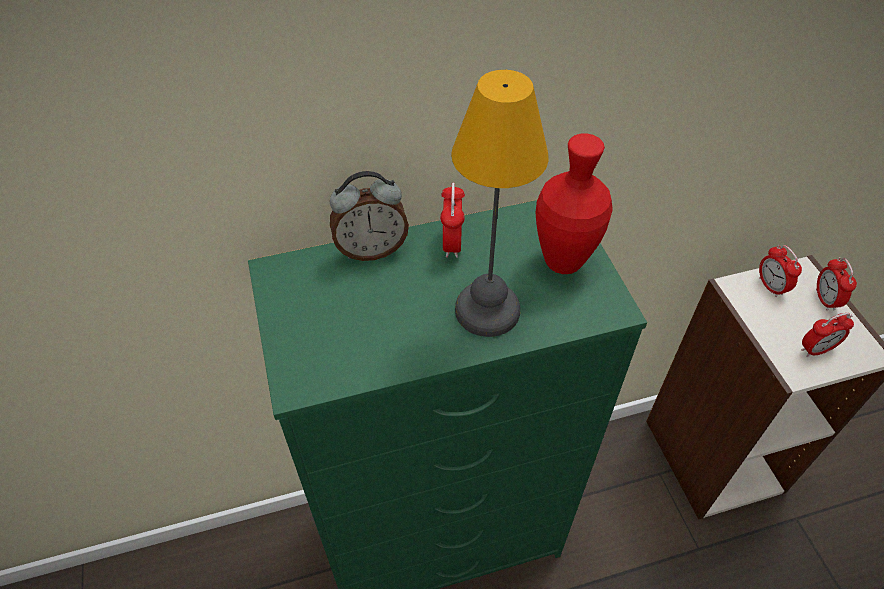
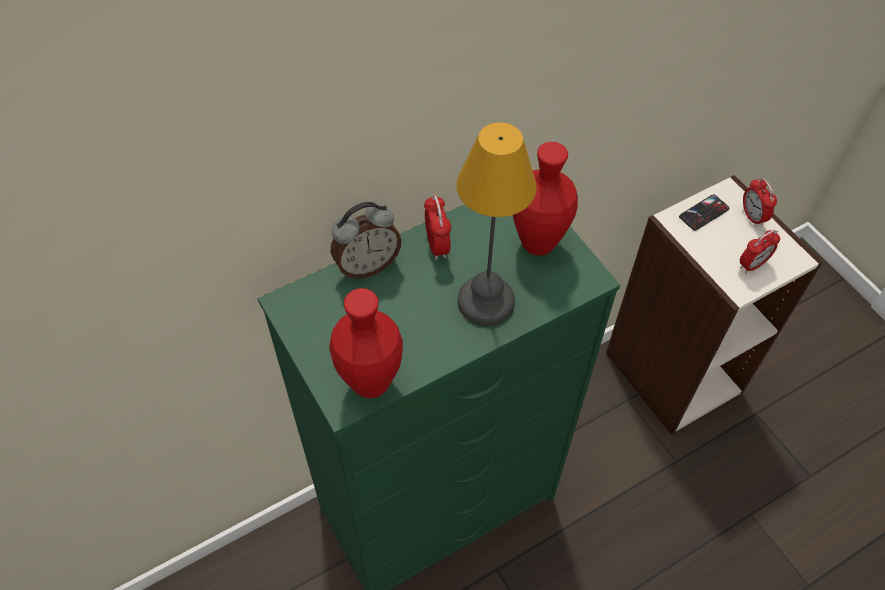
camera: 15 degrees left, 5 degrees up
(332, 370) = (370, 383): none -> red vase
(770, 286) = (704, 213): alarm clock -> phone

